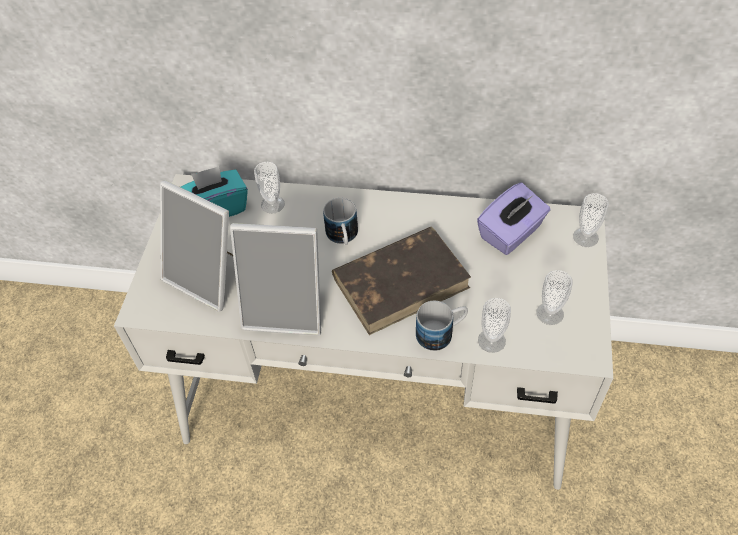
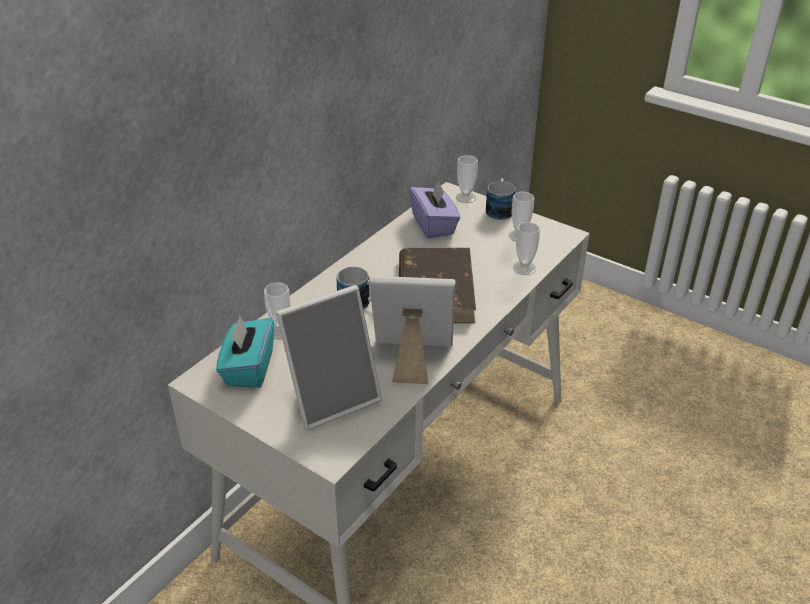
camera: 65 degrees left, 15 degrees down
(286, 309) = (411, 359): picture frame -> picture frame turned 120 degrees counterclockwise
(441, 333) = (500, 288): mug -> mug (499, 209)

